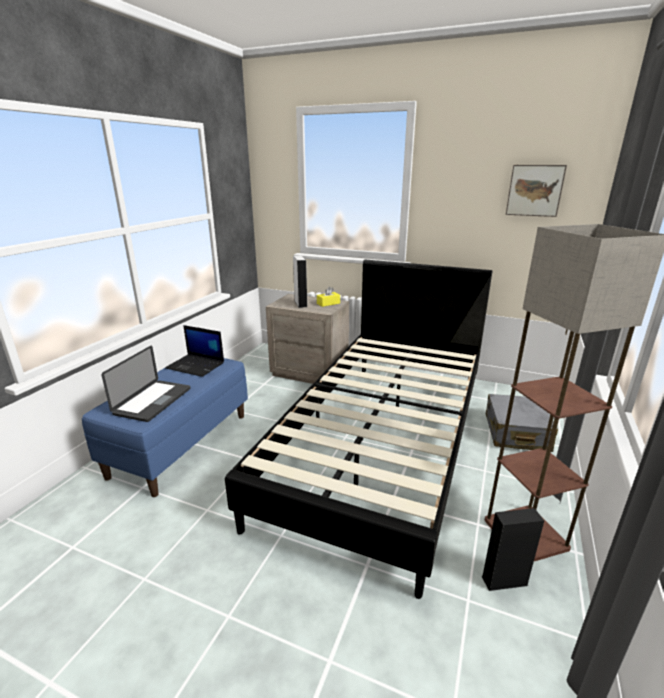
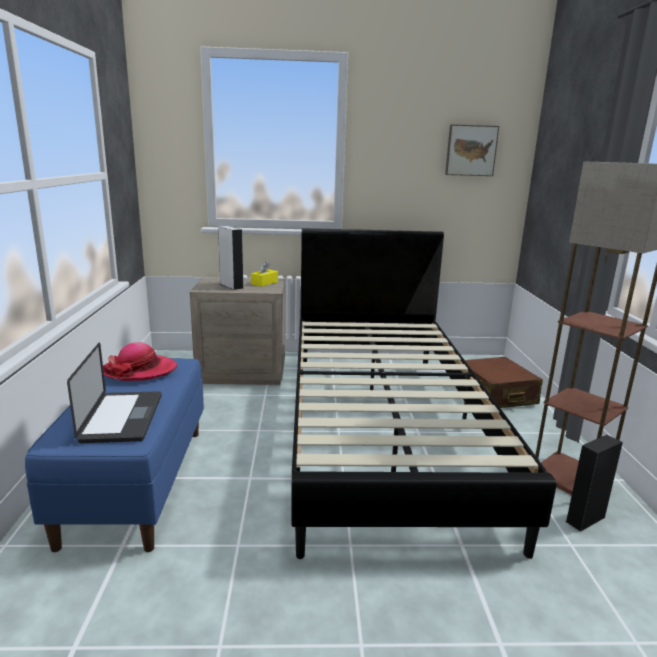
camera: 25 degrees left, 5 degrees down
(196, 365) = (139, 370): laptop -> hat
(516, 432) = (496, 394): grey suitcase -> brown suitcase

